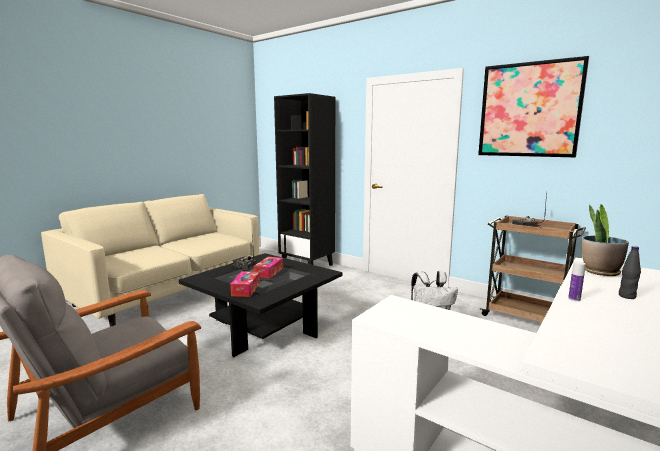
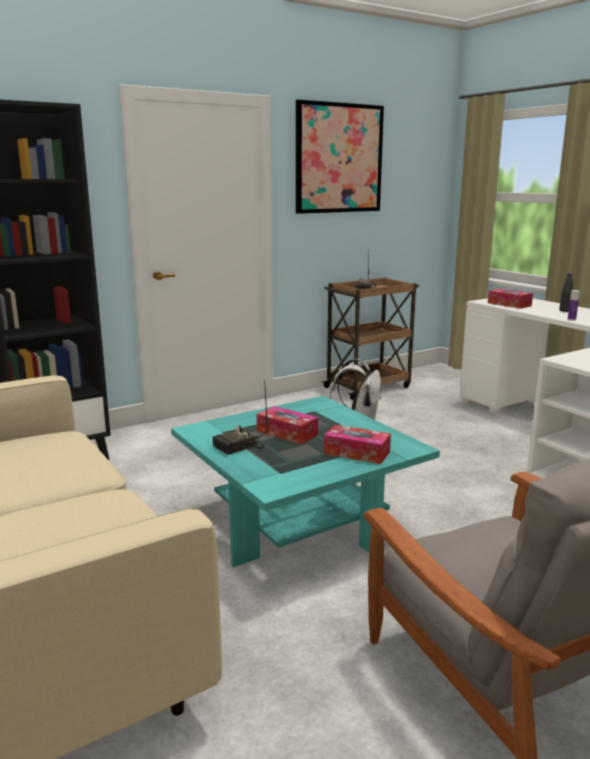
camera: 70 degrees left, 5 degrees up
(264, 328) = (299, 524): black coffee table -> turquoise coffee table
(600, 272) = (509, 304): potted plant -> tissue box

